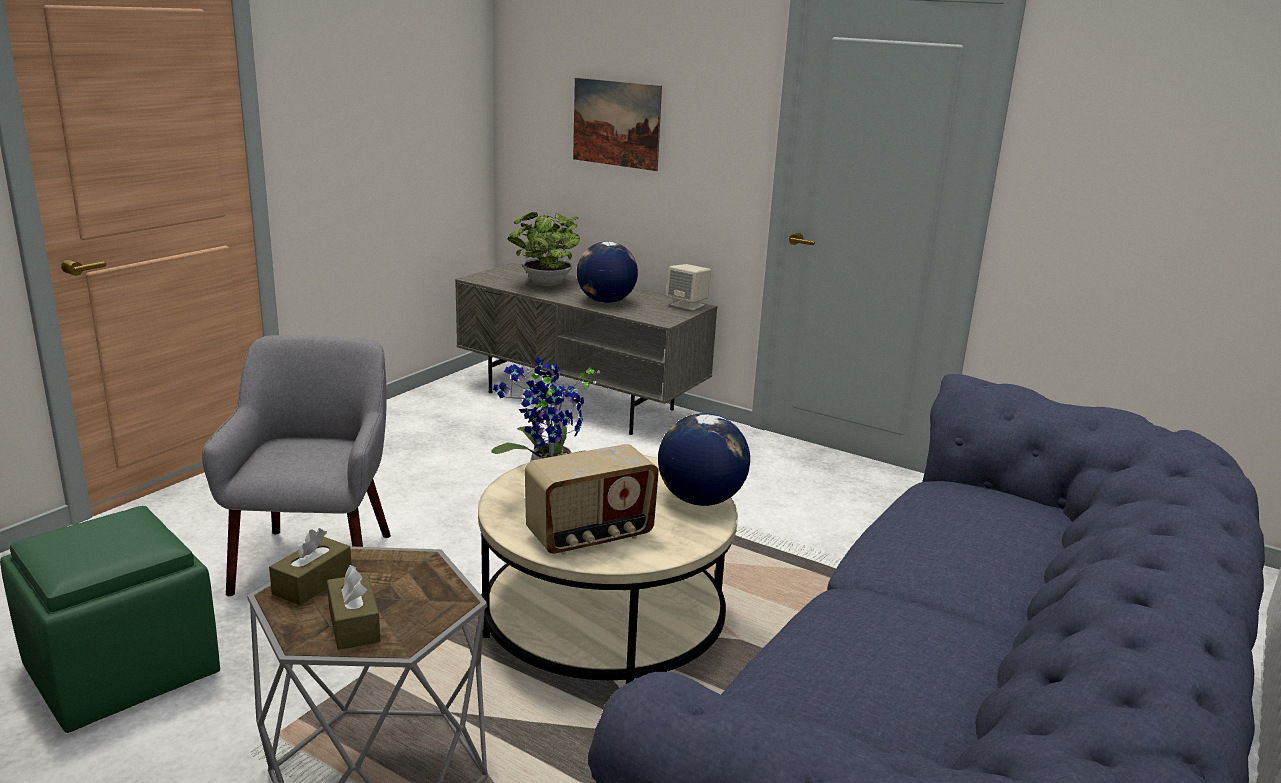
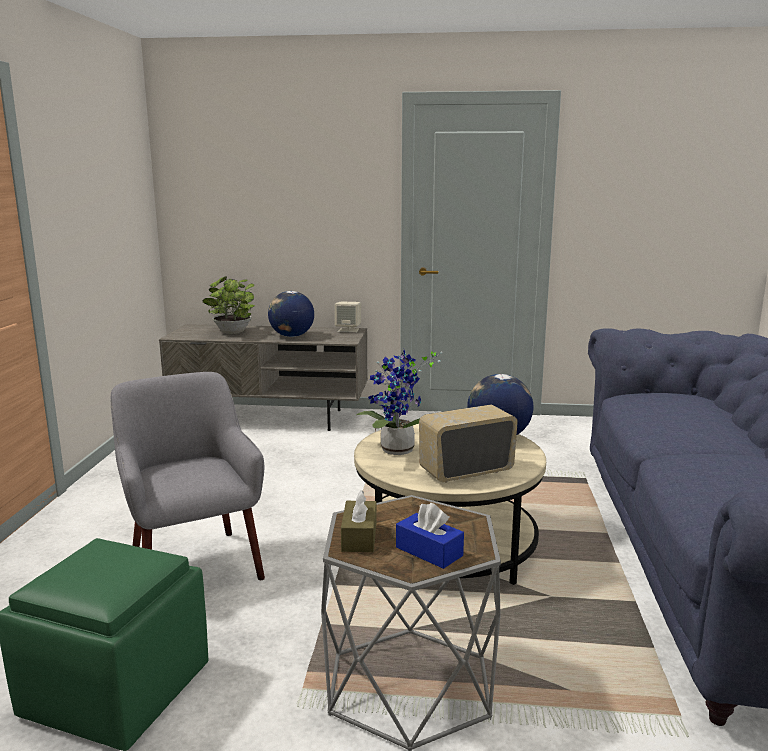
camera: 25 degrees left, 5 degrees down
(354, 624) = (429, 551): brown tissue box -> blue tissue box
(590, 537) = (465, 472): radio -> radio turned 150 degrees counterclockwise
(616, 123) = (270, 206): picture -> none

